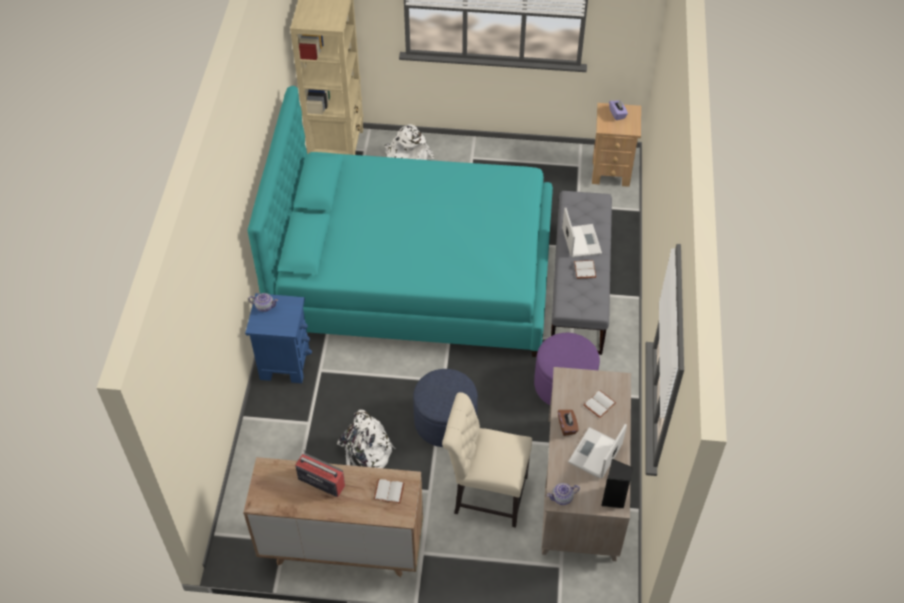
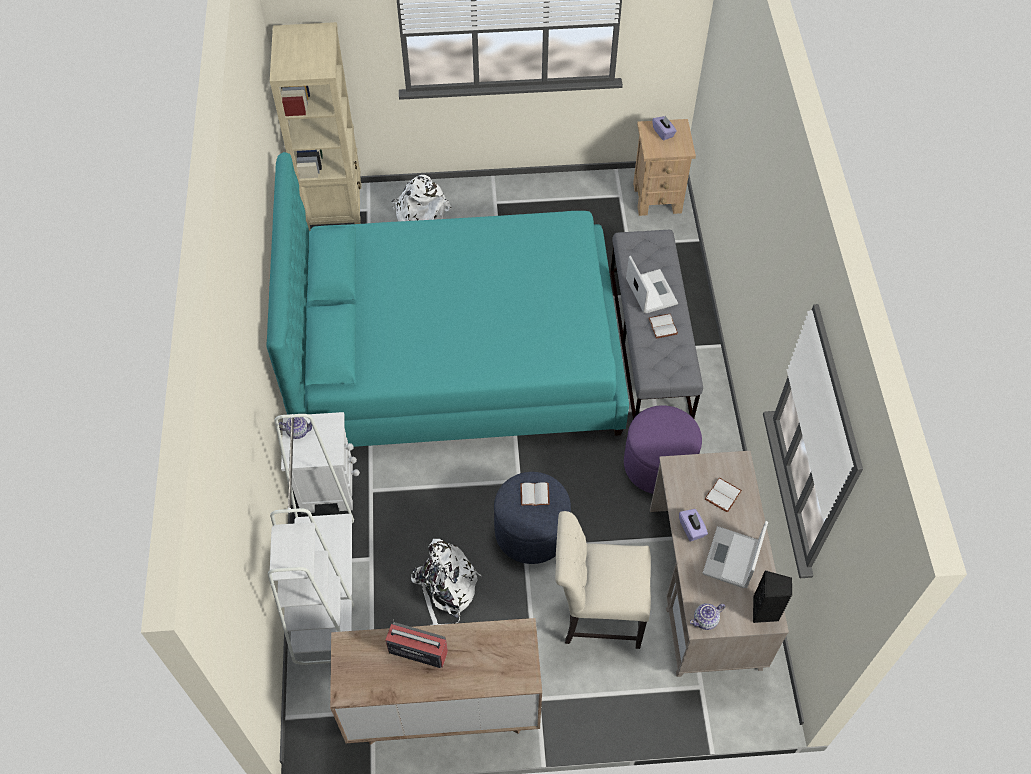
camera: 10 degrees left, 5 degrees up
(267, 442) = (325, 591): none -> white clothes rack
(286, 363) = (328, 488): blue nightstand -> white nightstand
(389, 491) = (503, 649): white book -> white book (535, 494)
(567, 426) = (691, 529): brown tissue box -> purple tissue box

